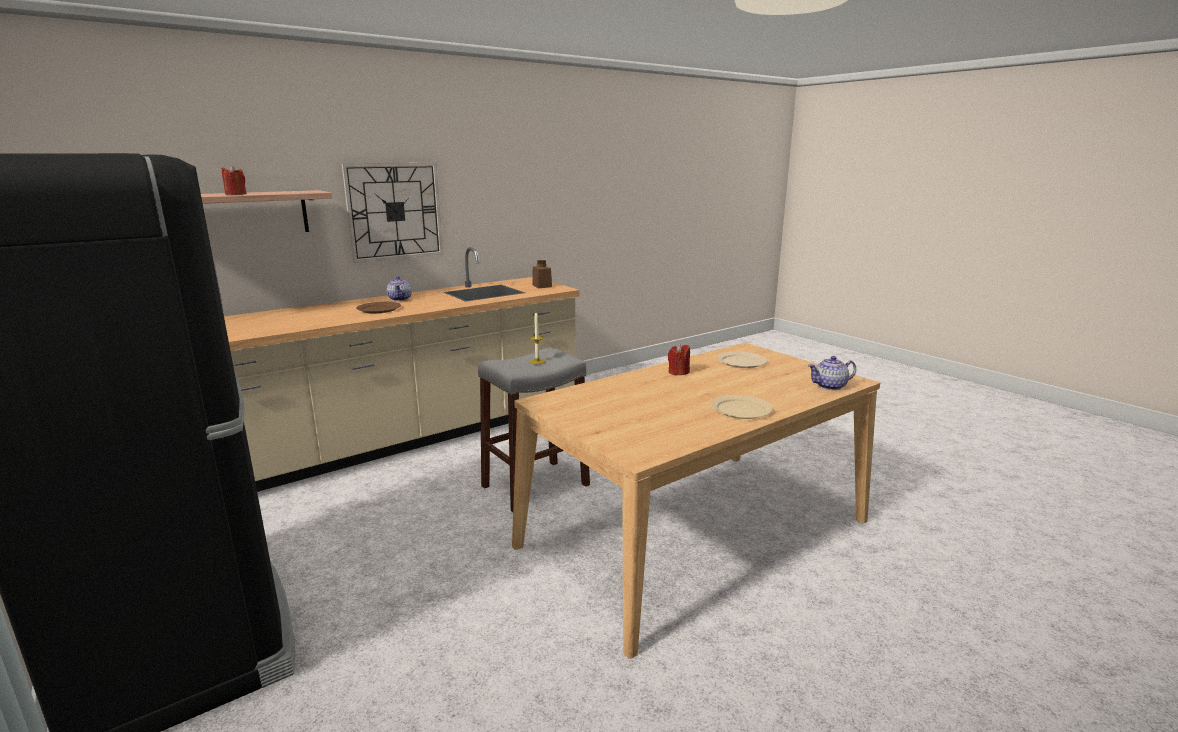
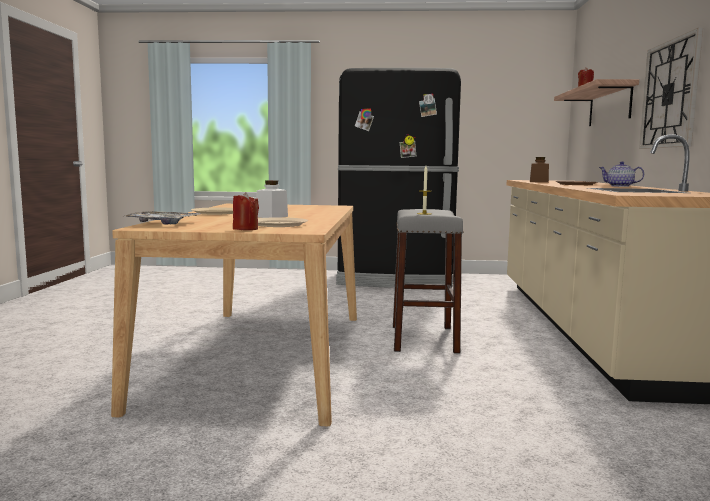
camera: 130 degrees right, 10 degrees down
(542, 286) = (662, 194): brown jar -> brown jar (538, 182)
(678, 372) = (308, 217): red candle -> red candle (245, 229)
(710, 380) = (272, 217): none -> white jar
(830, 386) = (163, 223): teapot -> tray

